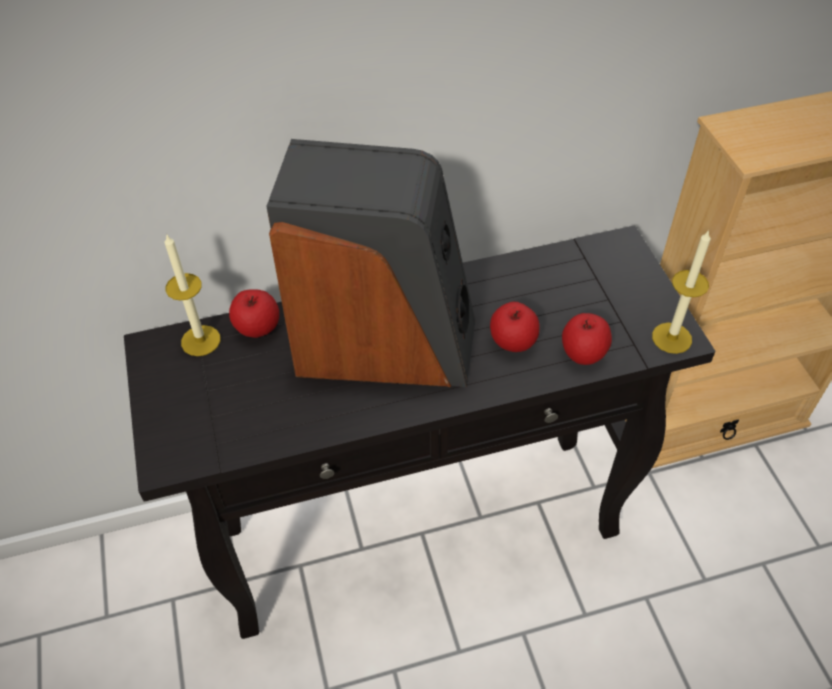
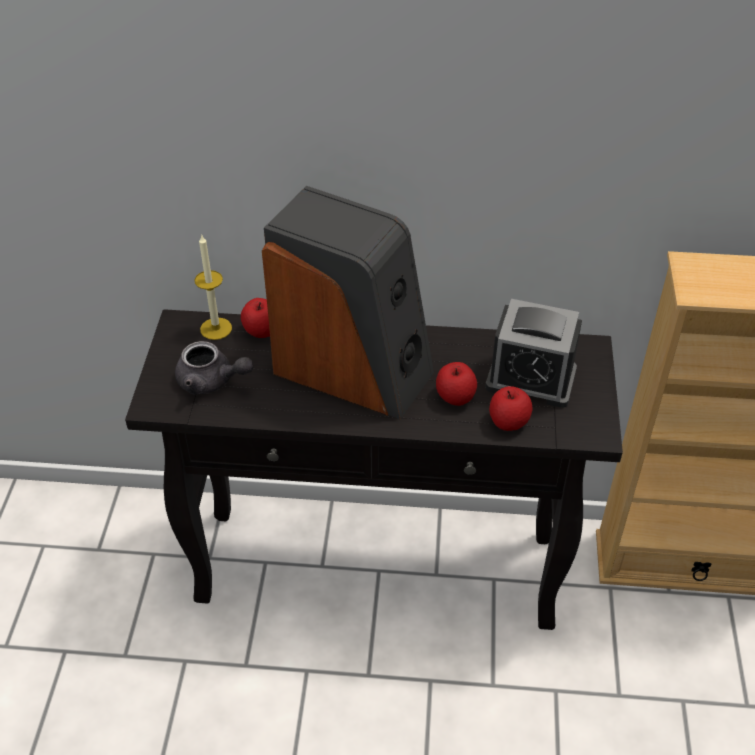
camera: 20 degrees right, 5 degrees down
(226, 409) = (212, 381): none -> grey teapot
(580, 296) = (530, 379): none -> alarm clock
(671, 338) = (590, 431): candle -> none

